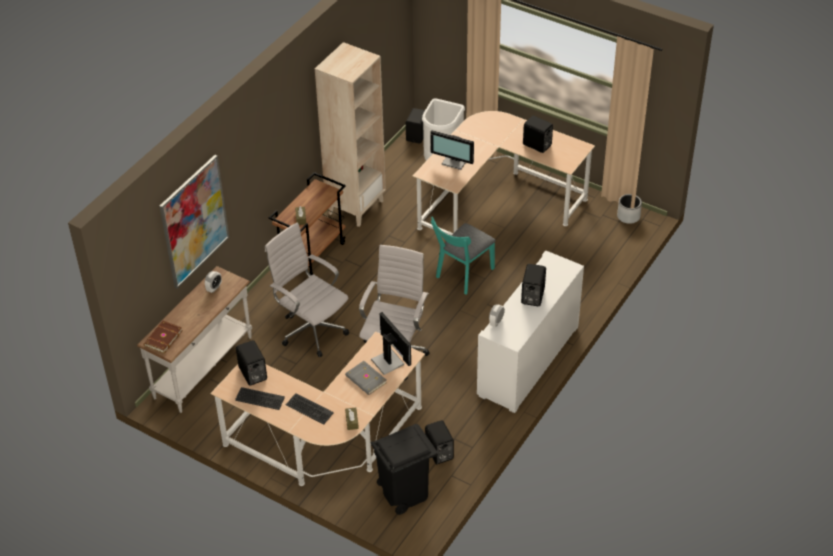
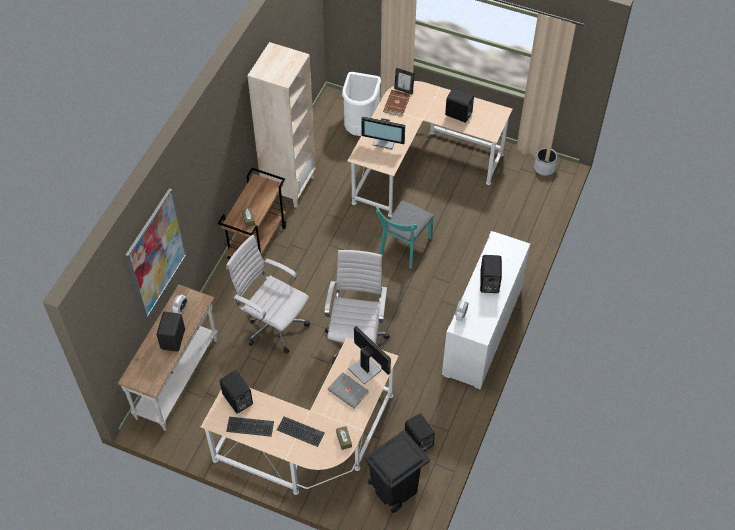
camera: 10 degrees left, 10 degrees up
(162, 338) = (141, 372): brown book -> brown book (396, 104)
(417, 135) = (332, 102): black speaker -> black speaker (174, 339)
(485, 118) = (403, 90): none -> picture frame

